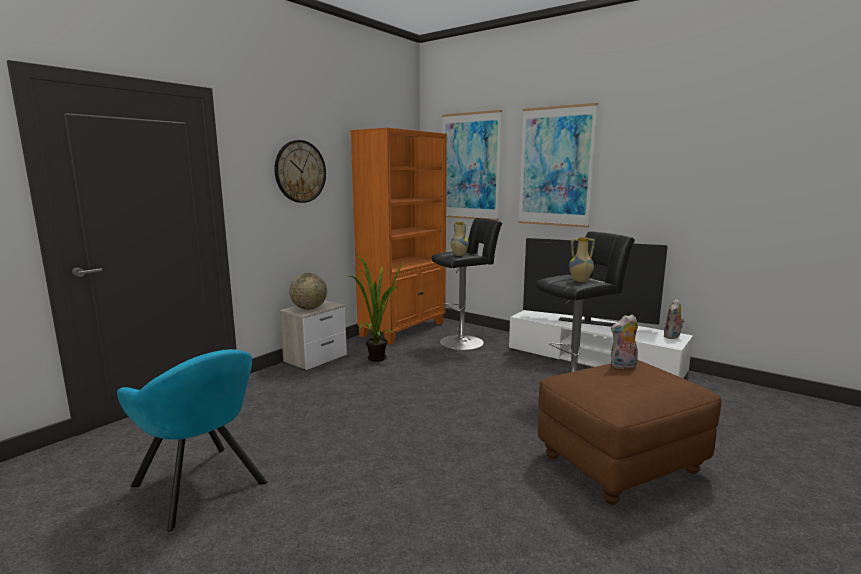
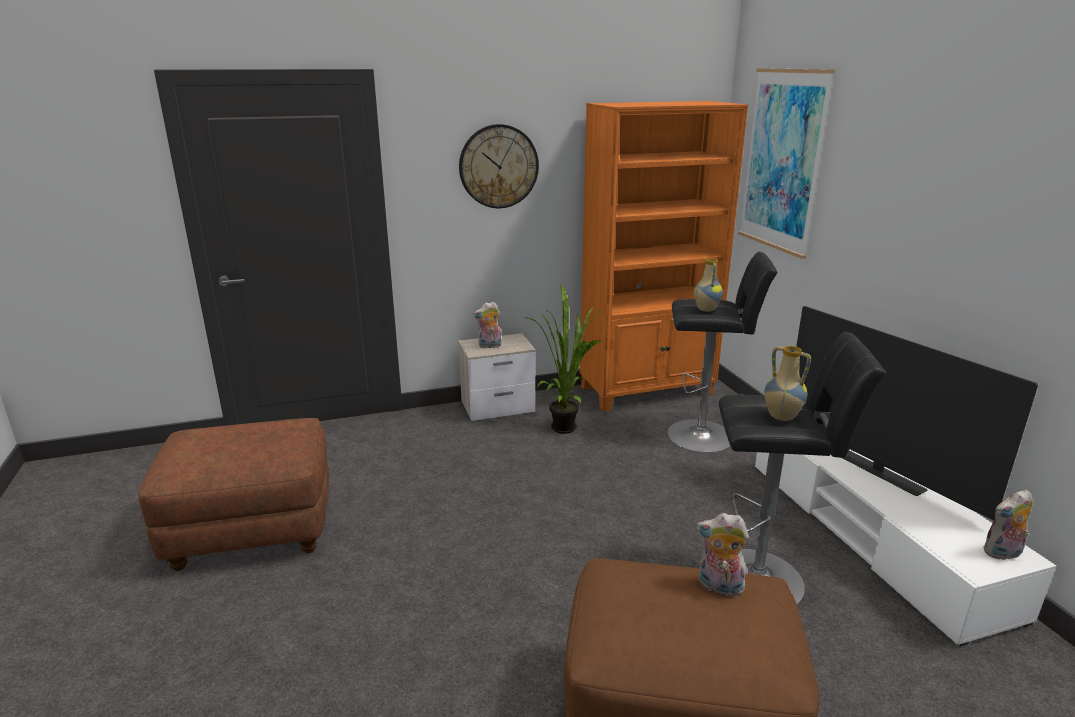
camera: 35 degrees right, 10 degrees up
(202, 487) = (251, 531): turquoise armchair -> brown ottoman
(309, 308) = (489, 346): globe -> plush toy
(555, 167) = (895, 186): picture -> none

